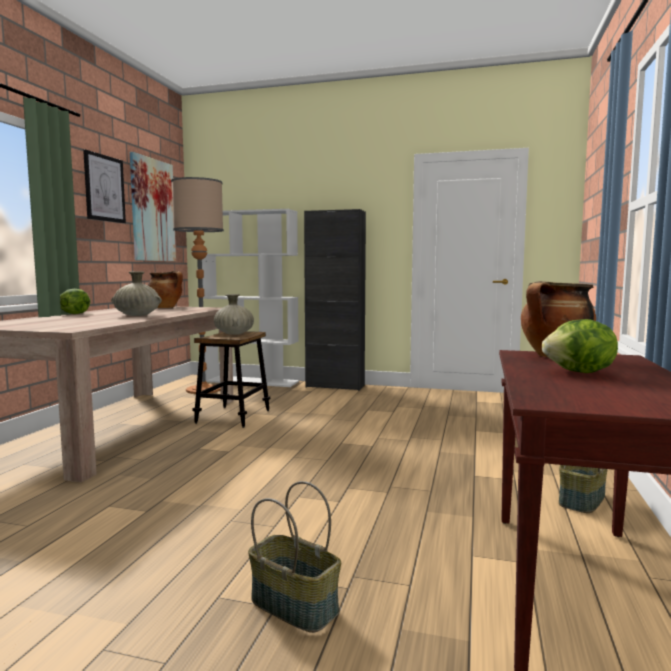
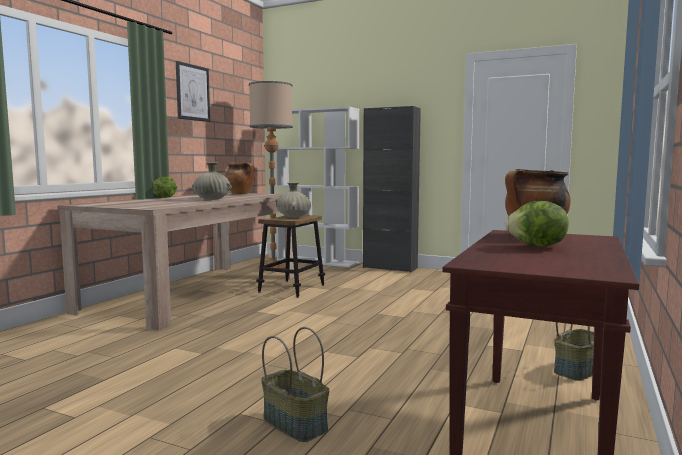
camera: 10 degrees right, 0 degrees up
(152, 210) = (234, 110): picture -> none

